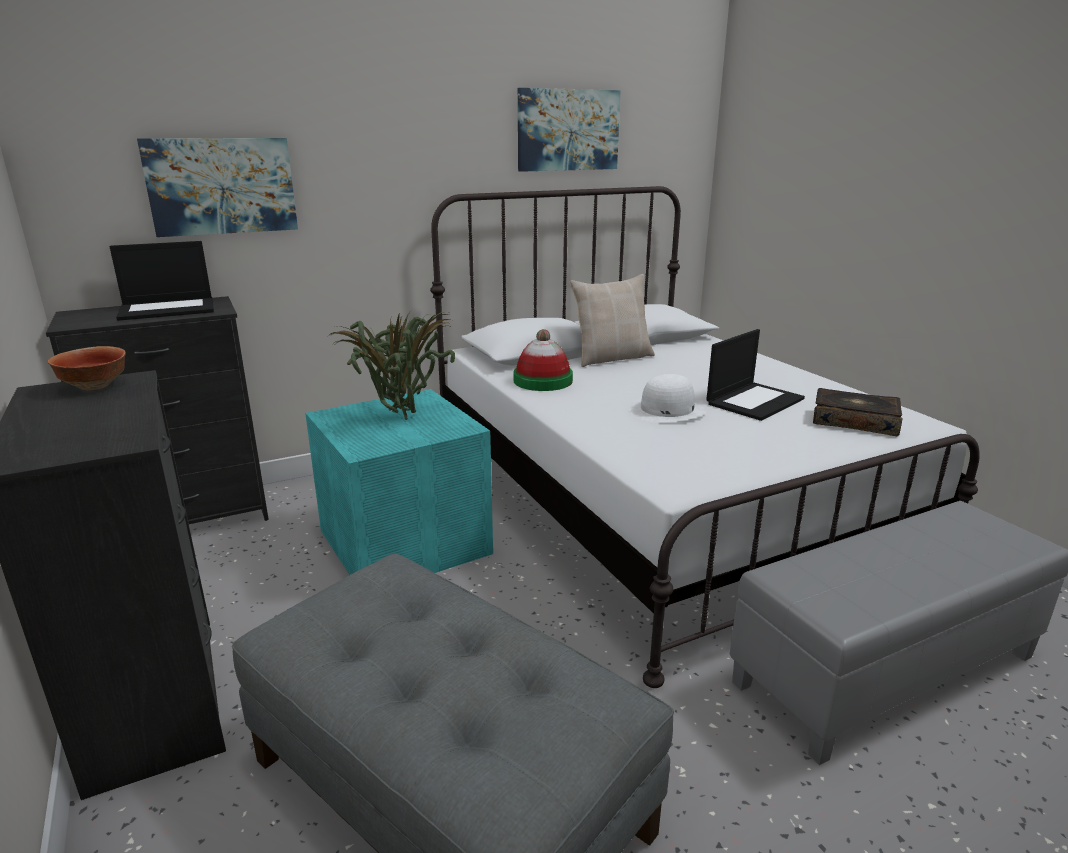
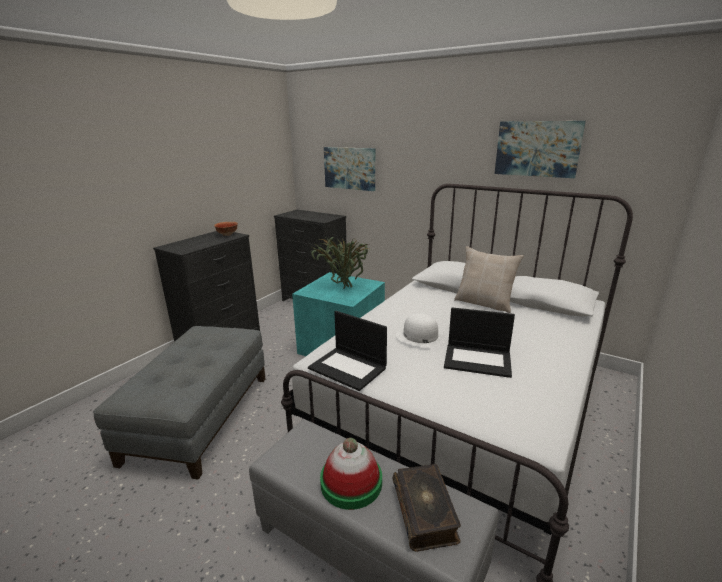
camera: 60 degrees right, 0 degrees up
(169, 309) = (317, 216): laptop -> laptop (348, 368)
(543, 381) = (417, 297): hat -> hat (351, 482)
(854, 422) = (492, 405): book -> book (425, 512)

